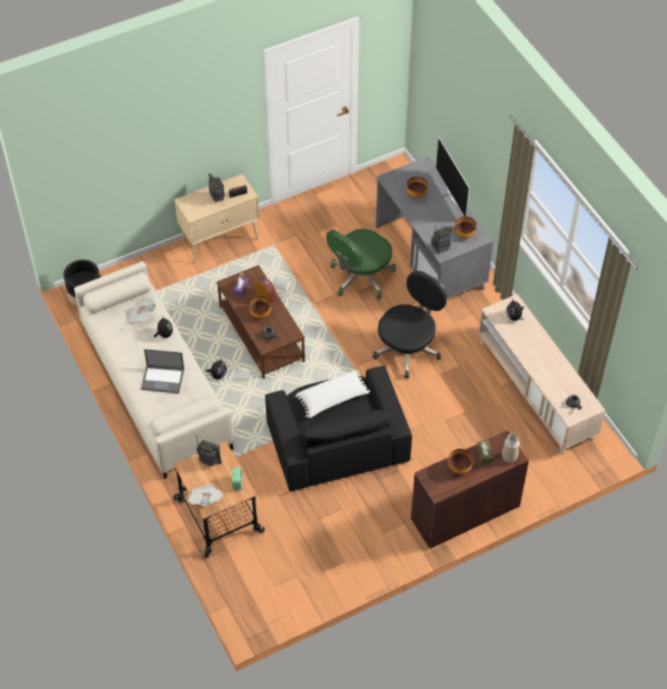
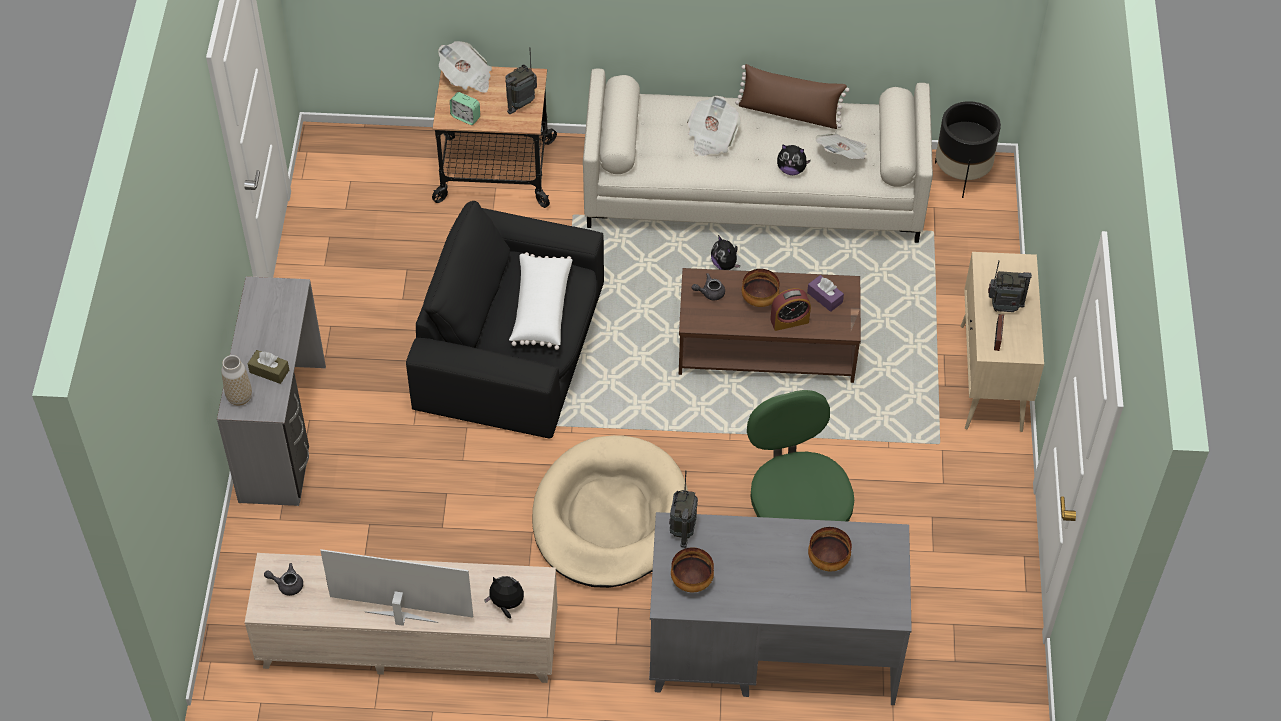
camera: 120 degrees right, 0 degrees up
(121, 353) = (789, 113): none -> brown pillow
(163, 379) = (711, 137): laptop -> newspaper
(408, 348) = (610, 516): black office chair -> beige dog bed
(453, 196) = (789, 613): television -> television (401, 618)
(459, 468) = (272, 331): bowl -> none
(464, 512) = (284, 433): brown desk -> grey desk

